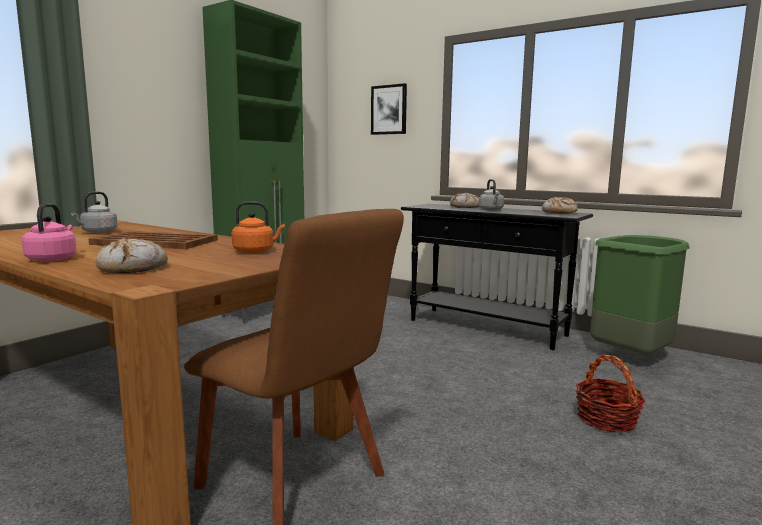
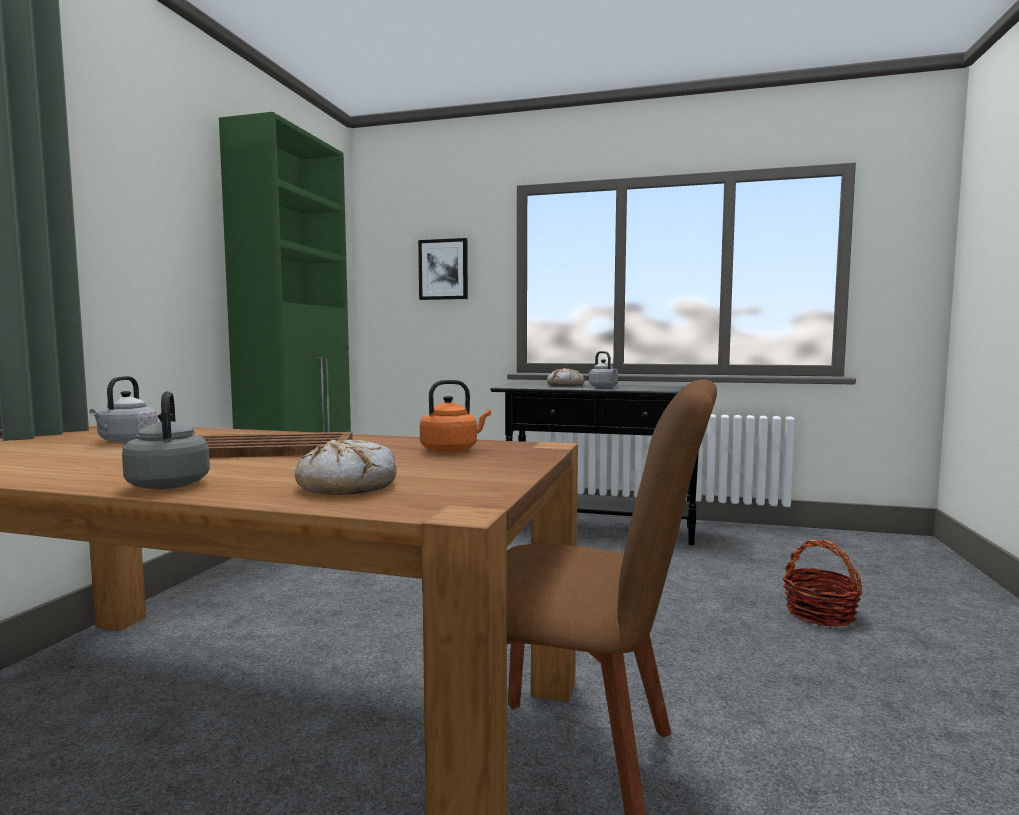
camera: 20 degrees left, 5 degrees down
(53, 259) = (169, 484): pink kettle -> grey kettle
(559, 212) = (679, 387): bread -> none
(631, 356) = (770, 541): green trash can -> none

